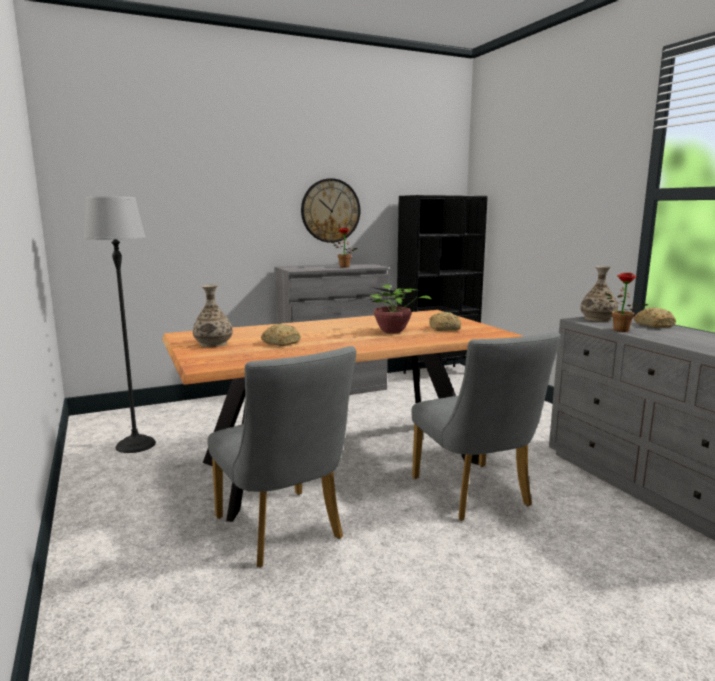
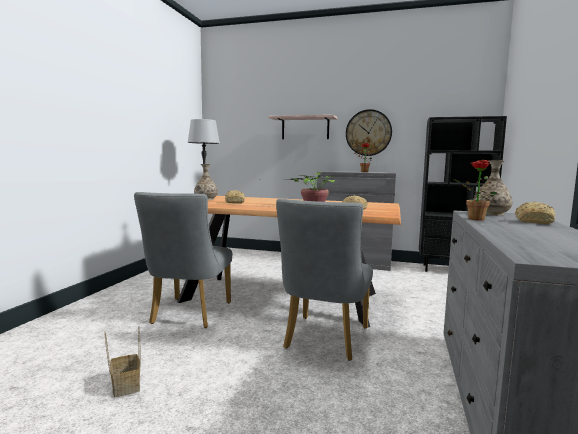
camera: 40 degrees right, 5 degrees down
(241, 203) = (305, 128): none -> shelf
(401, 654) = (125, 385): none -> basket

